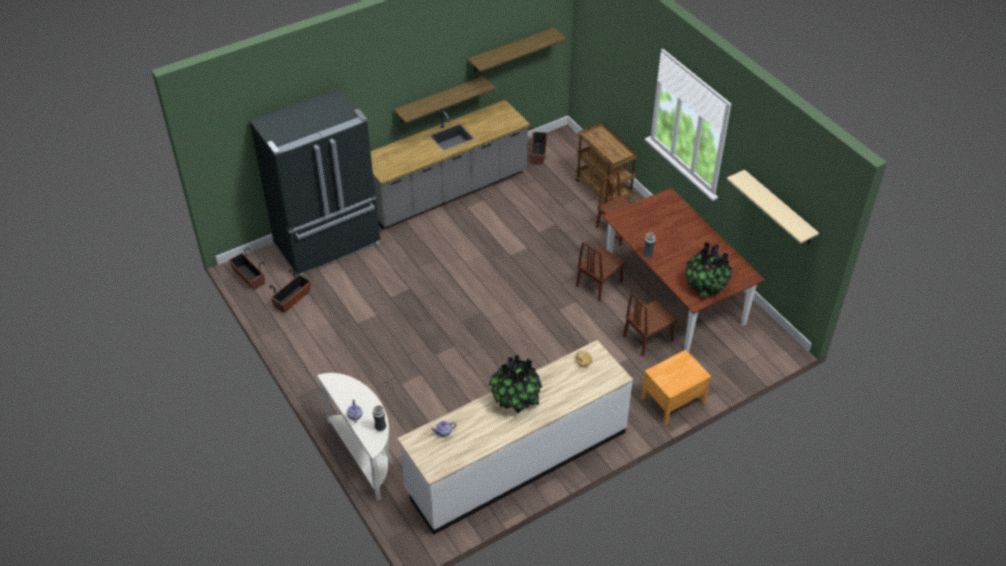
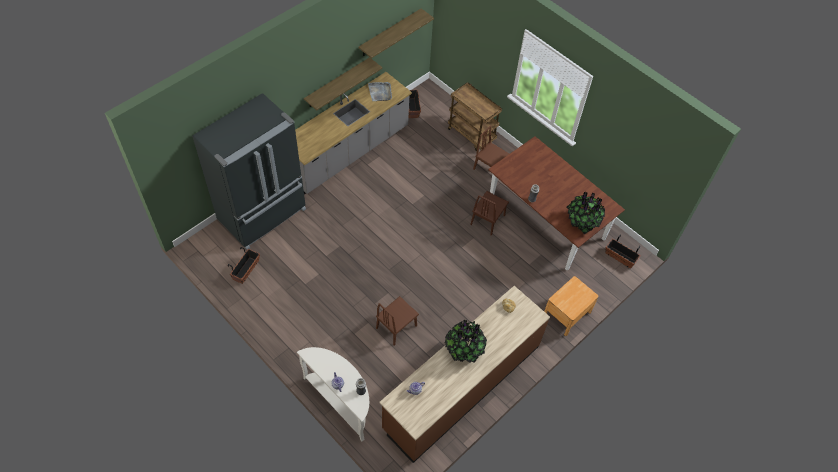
camera: 15 degrees left, 10 degrees up
(249, 277) = (204, 255): planter -> planter (620, 257)
(492, 120) = (380, 92): none -> grey tray
(517, 461) = (461, 386): white counter -> brown counter
(647, 338) = (535, 262): brown chair -> brown chair (396, 327)
(779, 208) = (635, 156): beige shelf -> none

